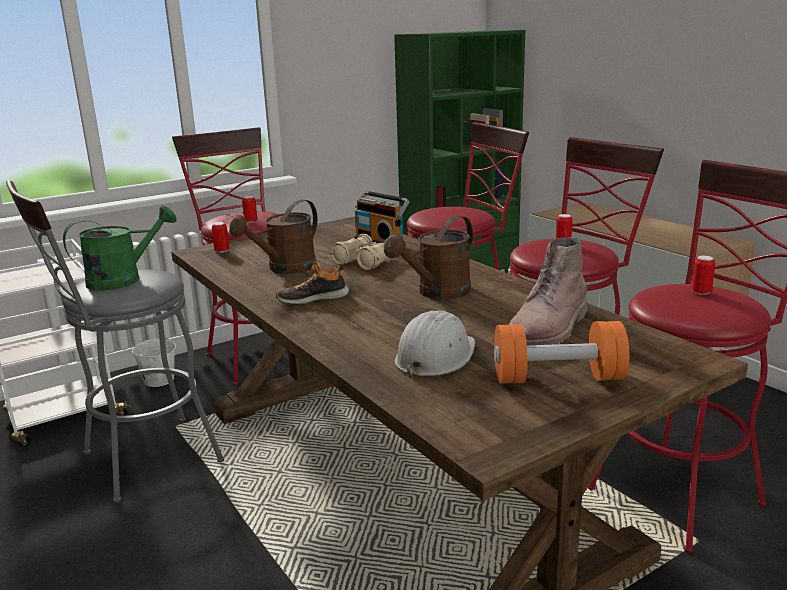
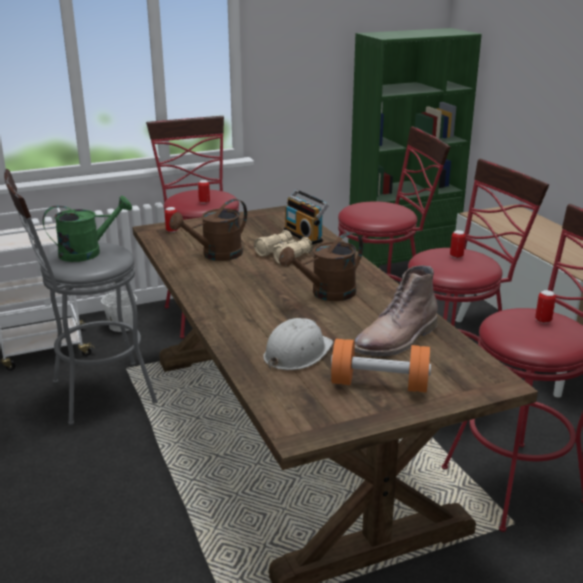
camera: 10 degrees right, 5 degrees up
(313, 298) = (226, 287): shoe -> none

